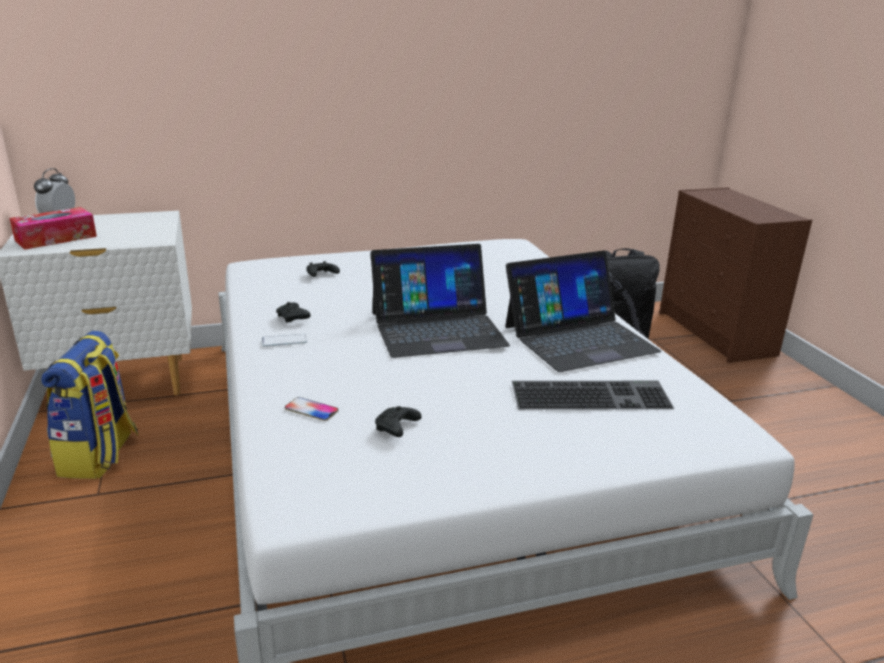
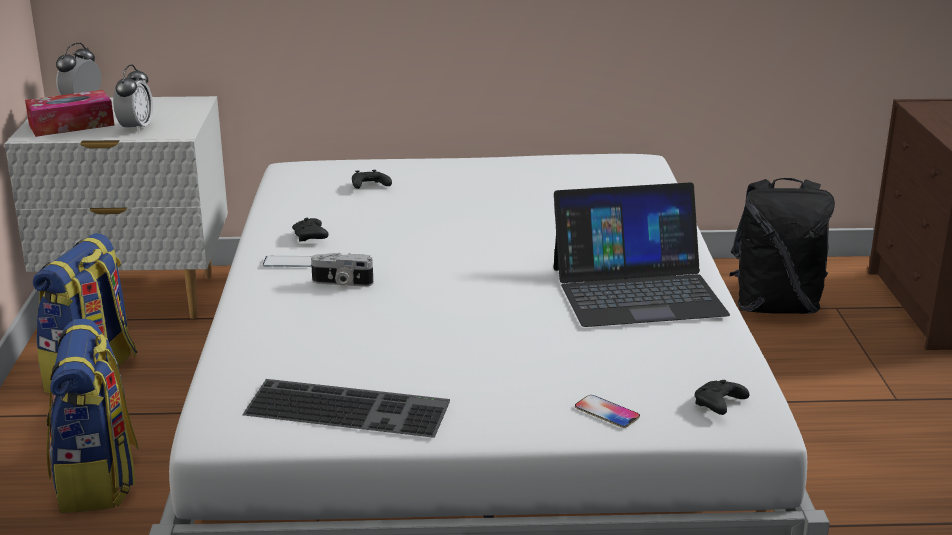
camera: 15 degrees right, 0 degrees up
(118, 238) = (136, 128): none -> alarm clock
(132, 558) = (98, 481): none -> backpack
(311, 410) = (283, 339): phone -> phone (607, 412)
(340, 354) = (342, 283): none -> camera
(396, 429) = (362, 367): black game controller -> black game controller (719, 405)
(437, 328) = (469, 263): laptop -> none
(591, 394) = (605, 355): keyboard -> keyboard (350, 407)

